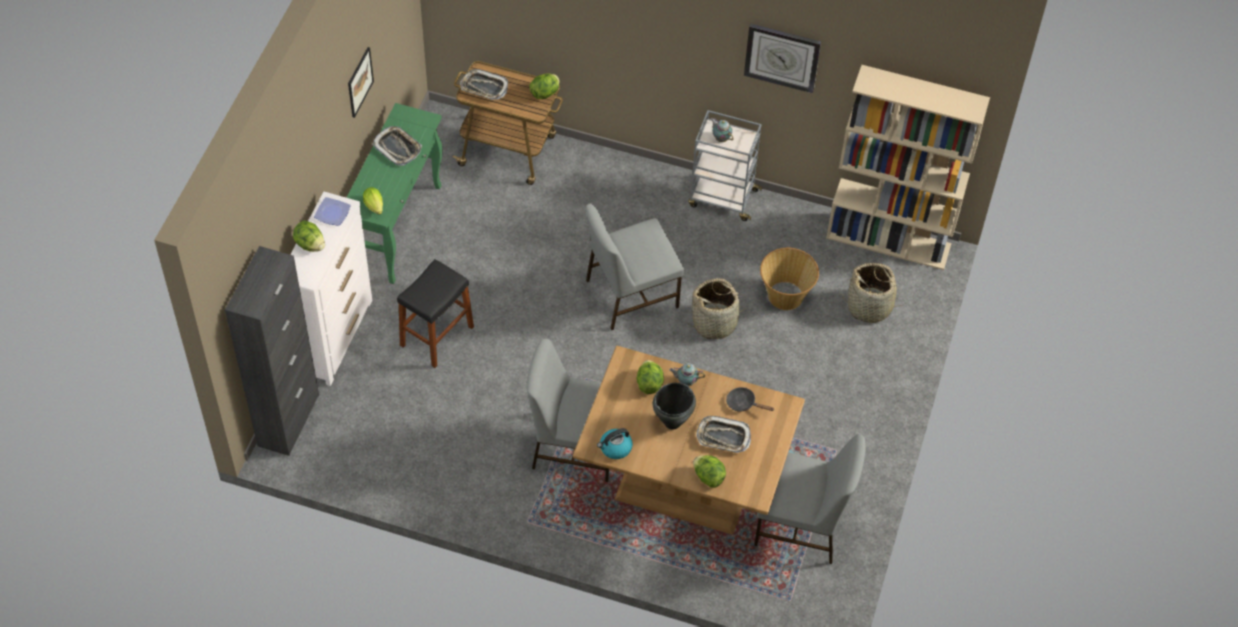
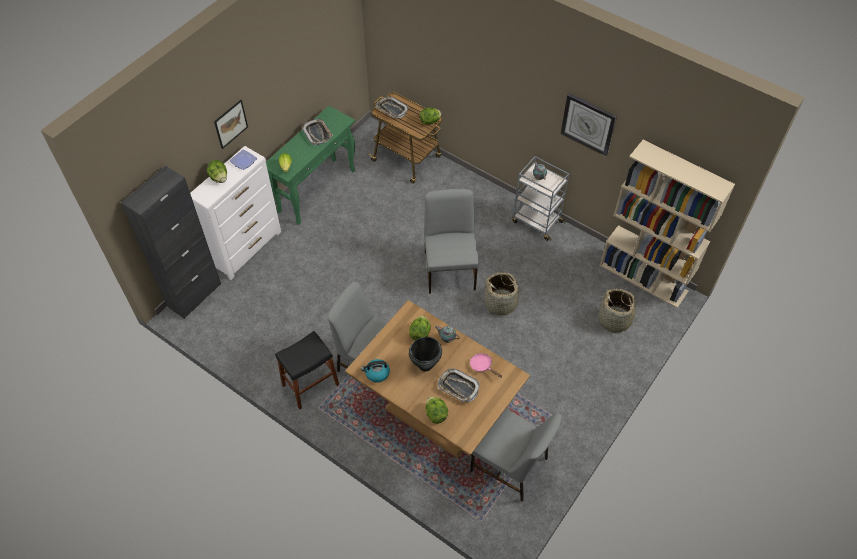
camera: 20 degrees right, 0 degrees up
(360, 82) = (292, 79): picture -> picture (230, 124)
(437, 336) = (312, 265): black stool -> black stool (310, 384)
(630, 293) = (450, 269): grey chair -> grey chair turned 90 degrees clockwise
(743, 403) = (483, 366): black frying pan -> pink frying pan
(785, 295) = (557, 297): basket -> none

